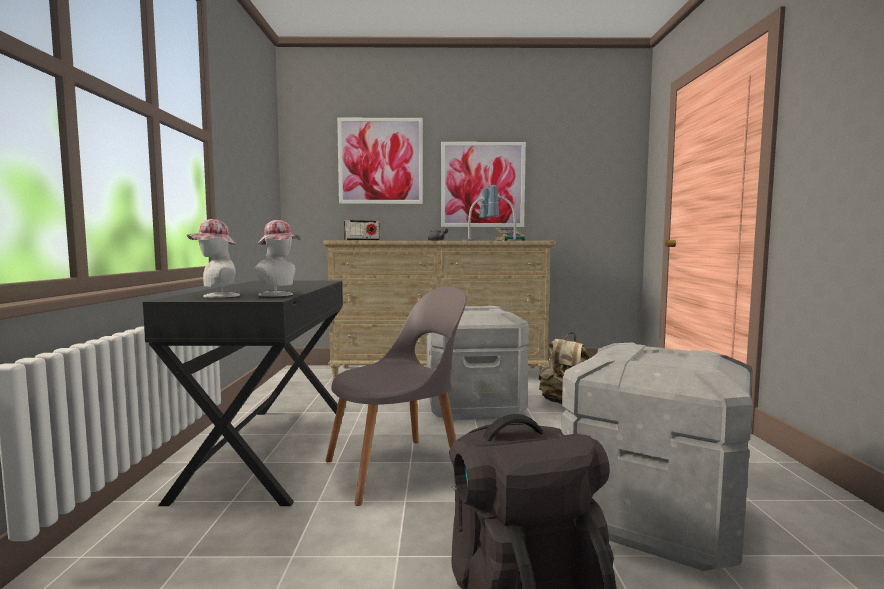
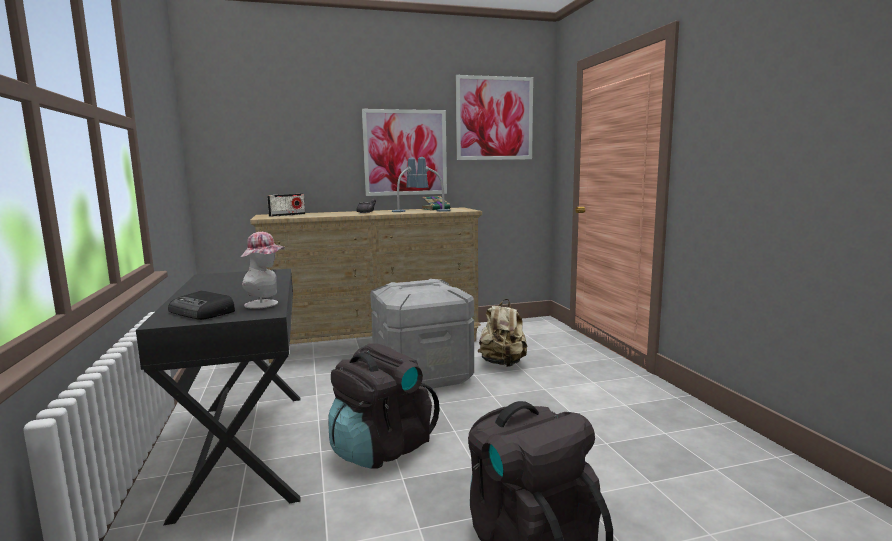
camera: 15 degrees left, 5 degrees up
(216, 296) = (202, 312): hat -> radio
(380, 161) = (298, 128): picture -> picture (494, 118)
(398, 468) = (381, 448): grey chair -> black backpack
(651, 516) = (601, 458): grey storage box -> none

